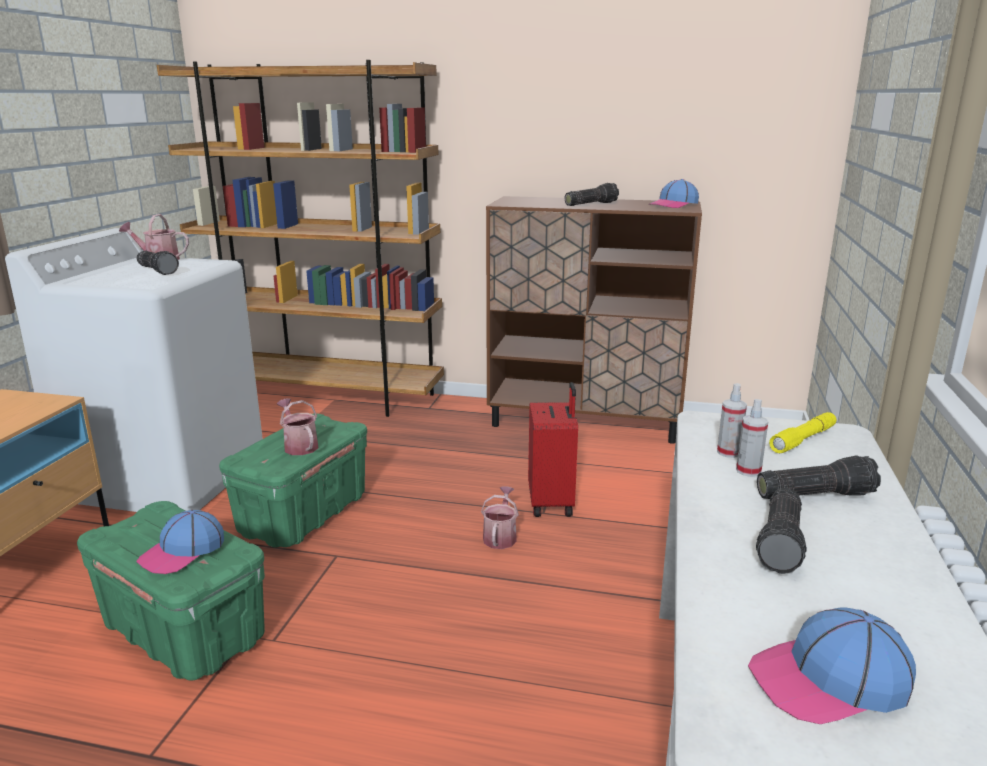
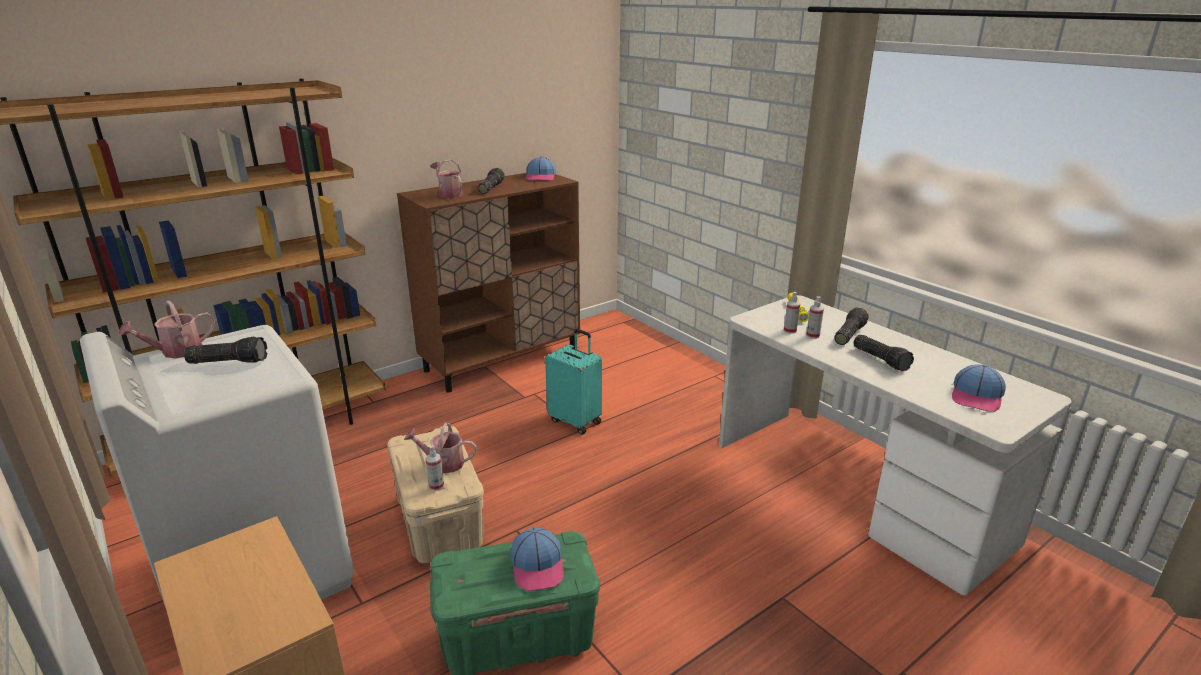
camera: 50 degrees left, 5 degrees up
(262, 457) = (436, 486): none -> spray bottle
(304, 514) = (439, 523): green storage box -> beige storage box
(500, 536) = (585, 457): watering can -> watering can (449, 194)
(552, 502) = (576, 421): red suitcase -> turquoise suitcase

